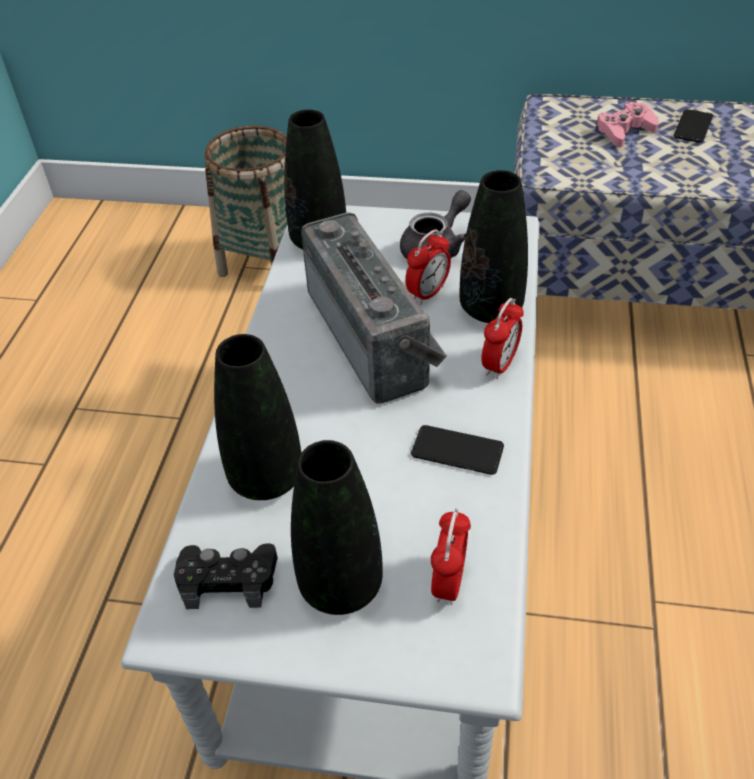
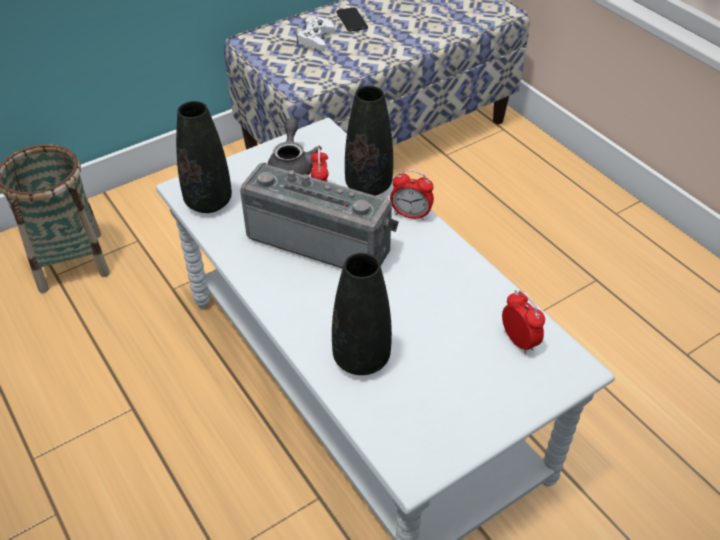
camera: 45 degrees left, 0 degrees up
(228, 580) = (411, 424): black game controller -> none
(341, 585) = (471, 381): black vase -> none
(457, 451) = (444, 274): phone -> none
(500, 364) = (411, 214): alarm clock -> alarm clock turned 120 degrees clockwise
(624, 131) = (315, 39): pink game controller -> white game controller

